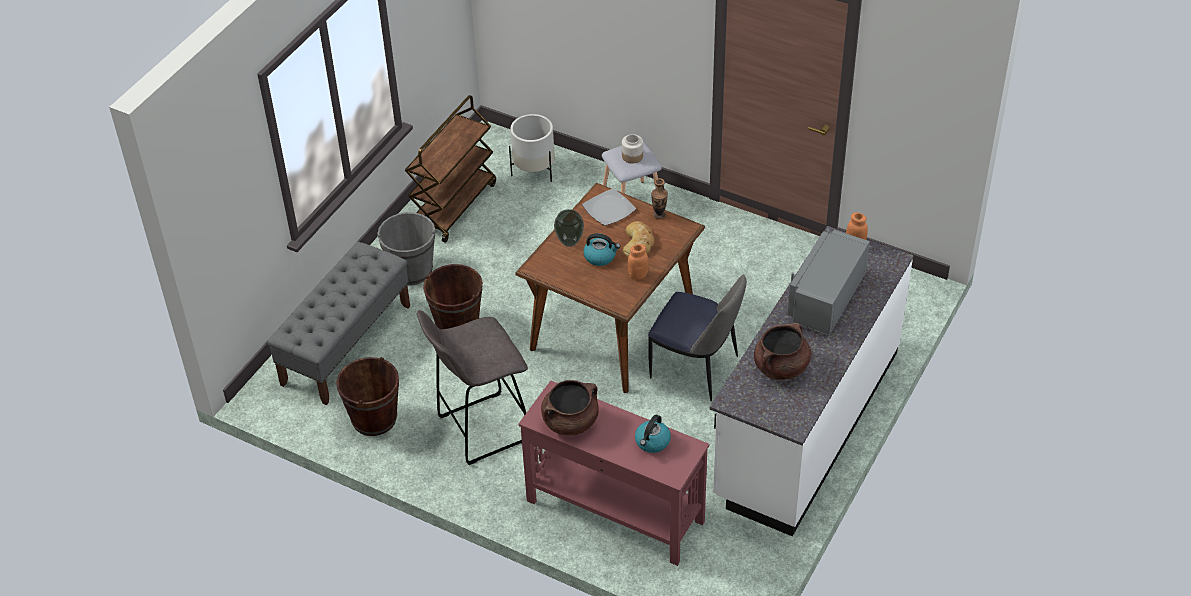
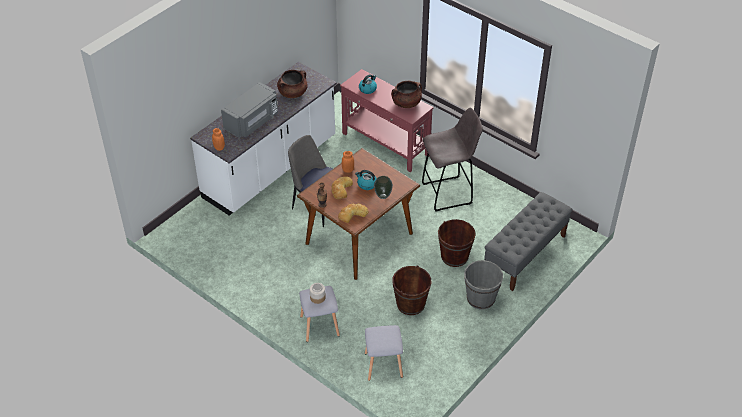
camera: 170 degrees left, 0 degrees up
(374, 419) = (509, 208): brown bucket -> brown bucket (410, 304)
(454, 206) = (446, 345): brown cart -> none
(534, 170) = (383, 365): white planter -> grey stool
(609, 209) = (352, 214): plate -> bread

